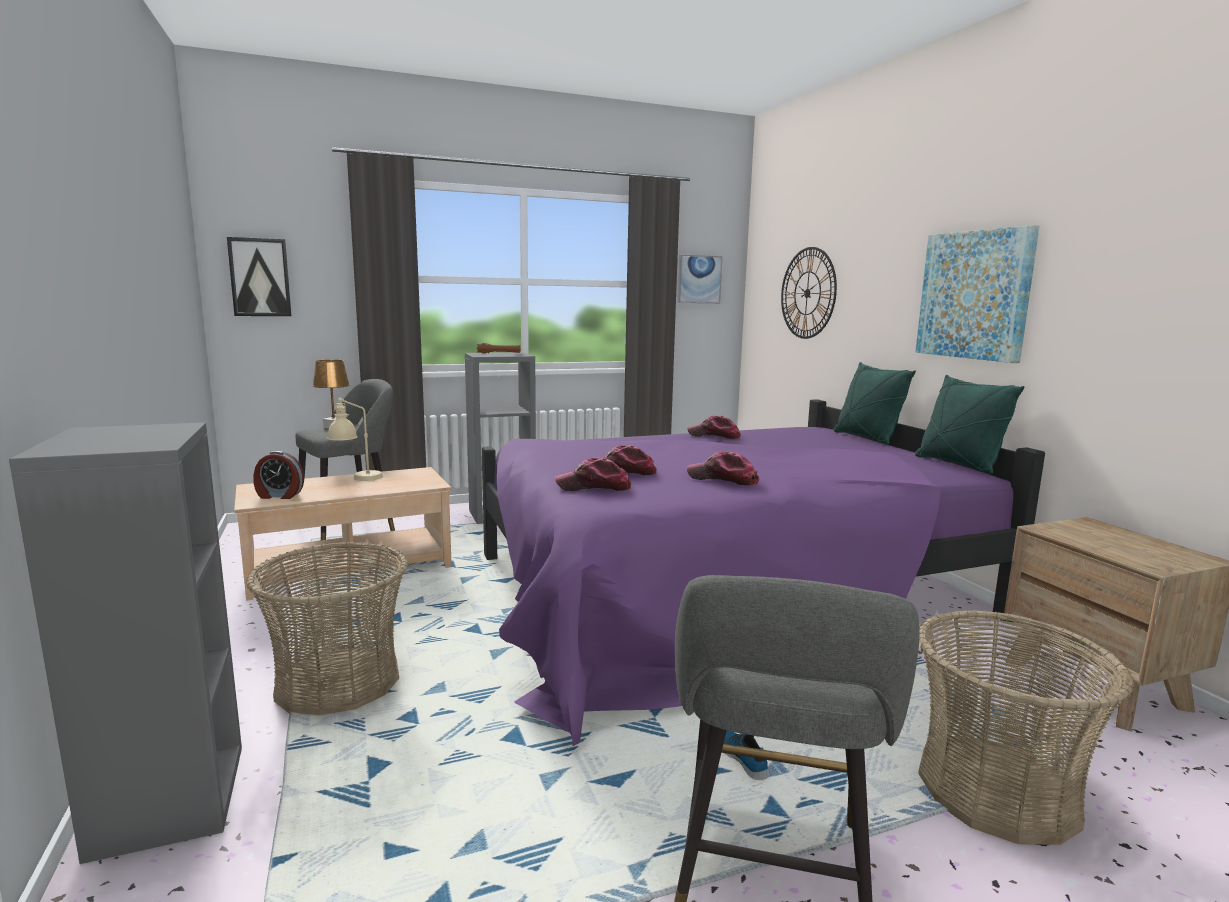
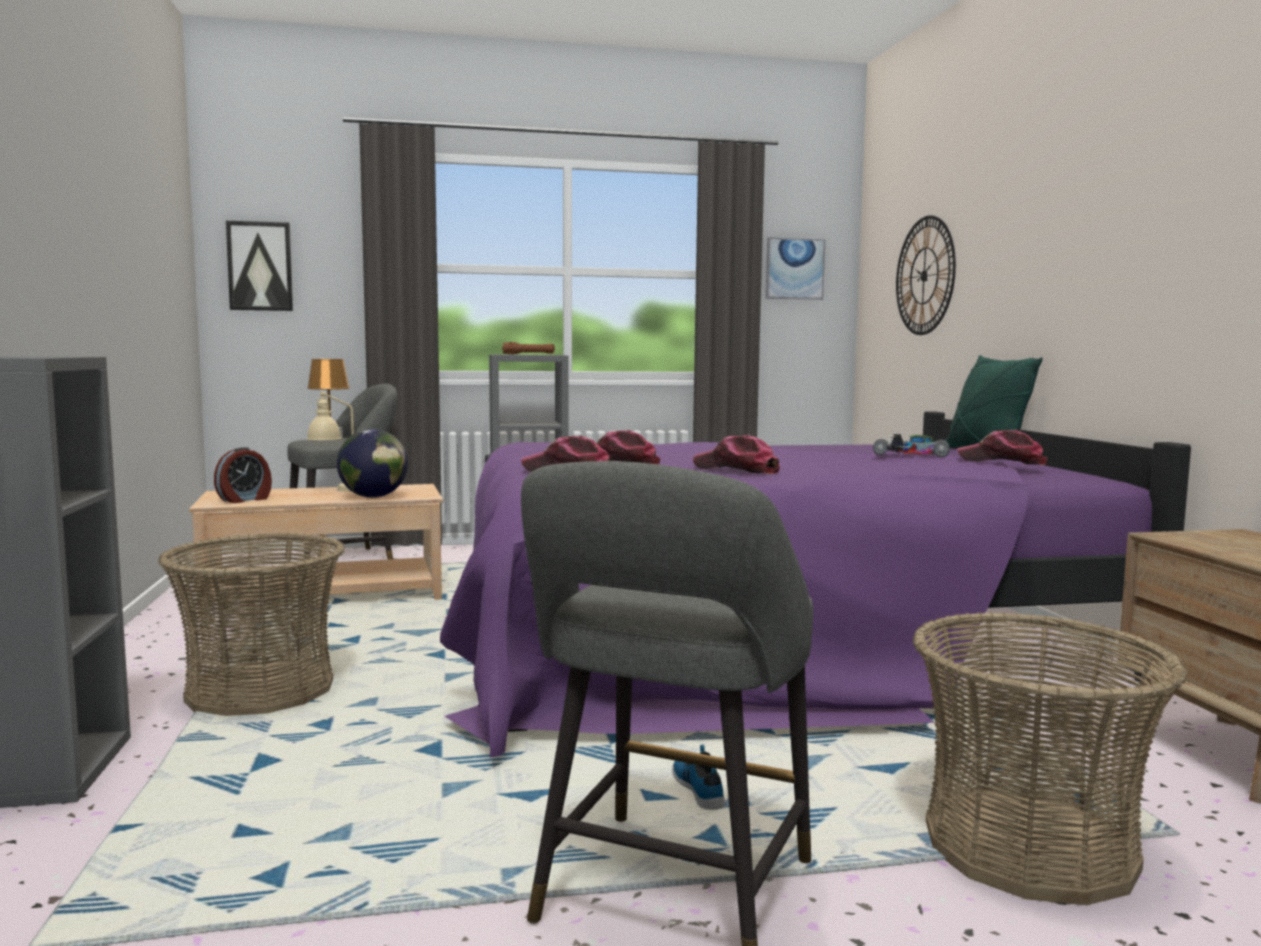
camera: 10 degrees right, 5 degrees down
(279, 496) = (245, 500): alarm clock -> alarm clock turned 60 degrees counterclockwise
(391, 487) = (374, 497): none -> globe
(714, 435) = (776, 446): cap -> cap (1002, 461)
(829, 450) = (910, 454): none -> toy car
(959, 464) = (1087, 472): green pillow -> none
(974, 295) = (1106, 249): picture -> none

